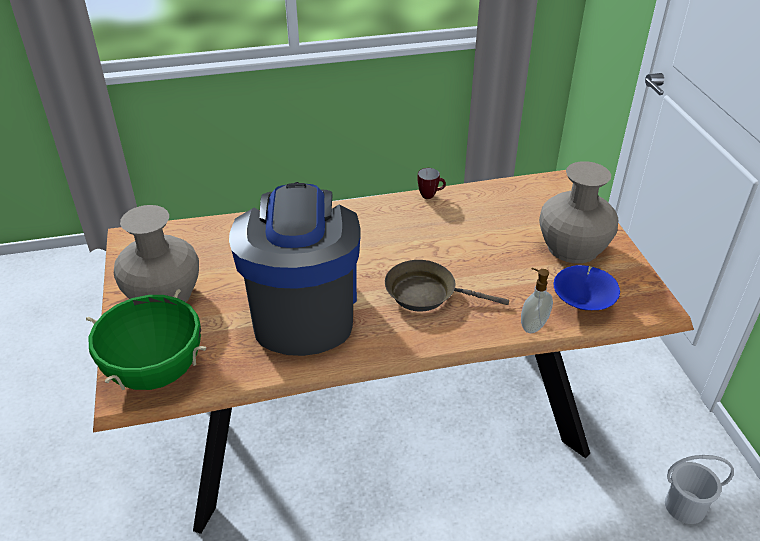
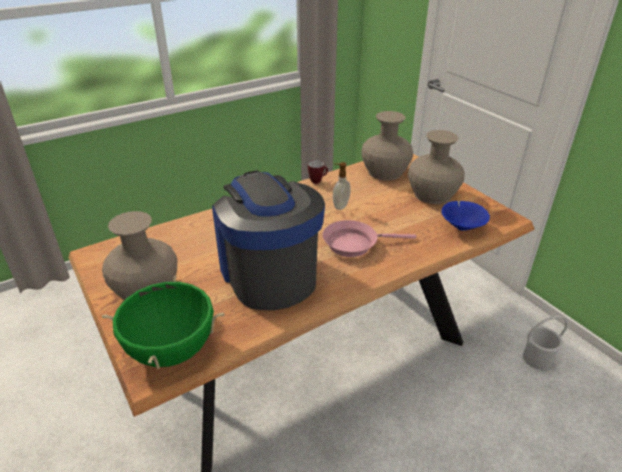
camera: 20 degrees left, 5 degrees down
(426, 294) = (354, 244): brown frying pan -> pink frying pan
(527, 199) = (385, 172): none -> beige vase
(532, 325) = (439, 248): soap dispenser -> soap dispenser (340, 206)

